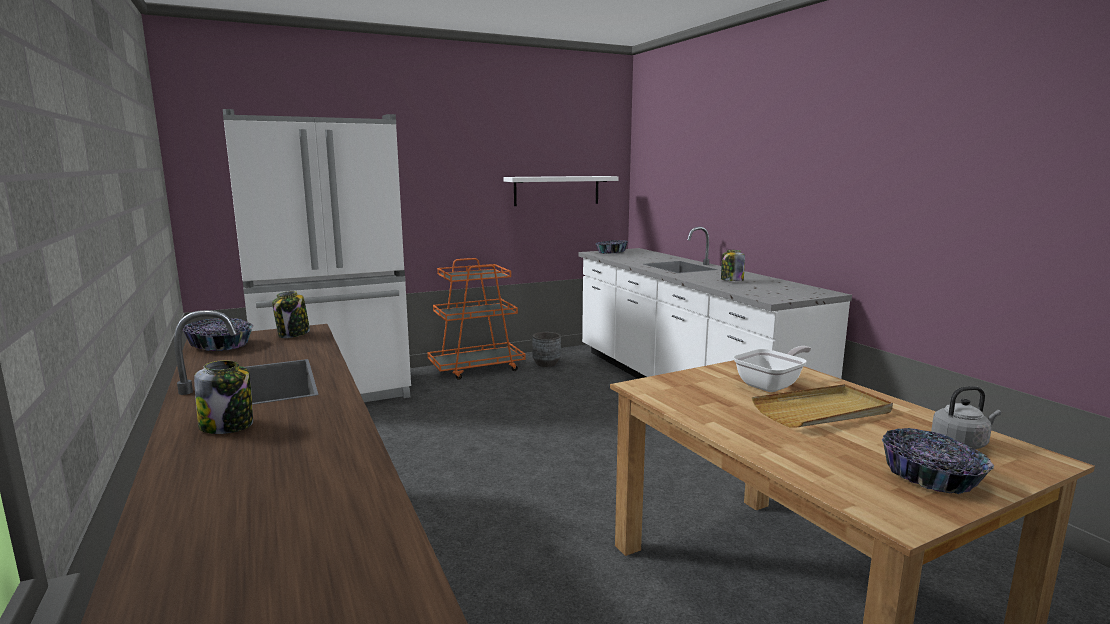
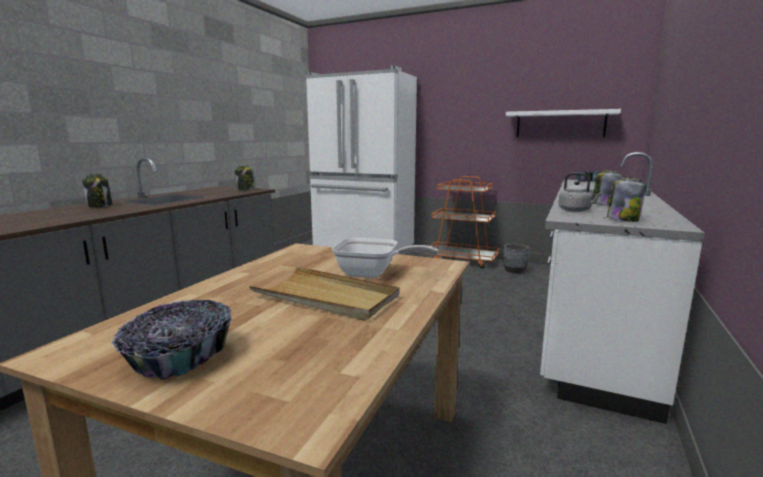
camera: 50 degrees right, 0 degrees up
(220, 345) = (213, 189): bowl -> none
(794, 293) = (622, 220): none -> jar
(961, 443) = (307, 363): grey kettle -> grey kettle (576, 210)

